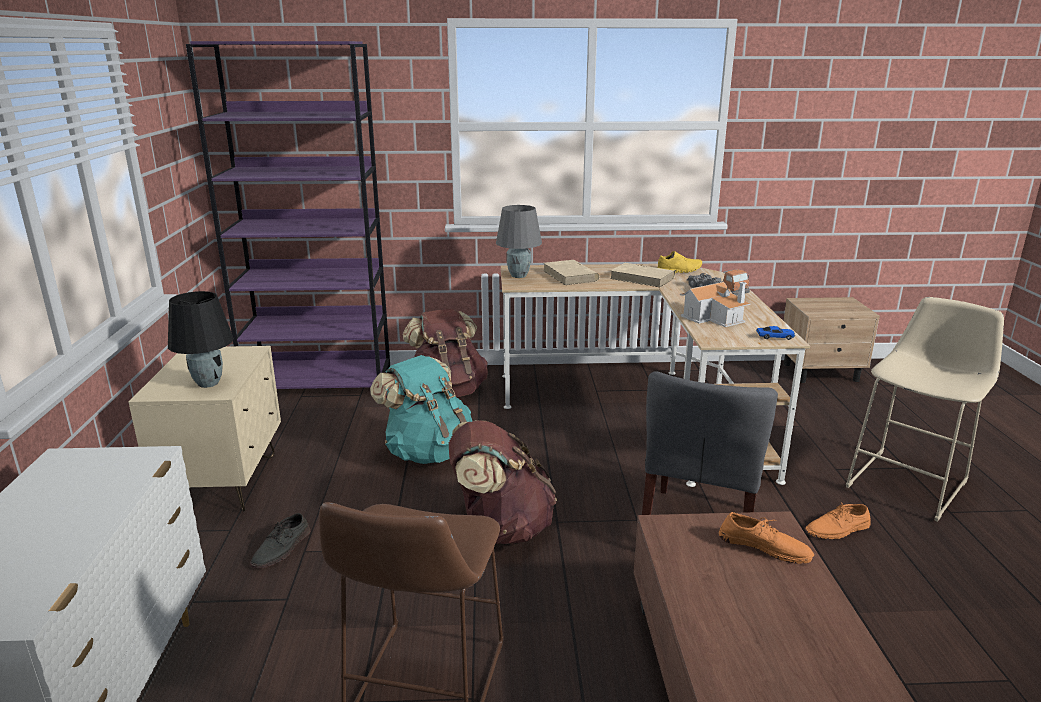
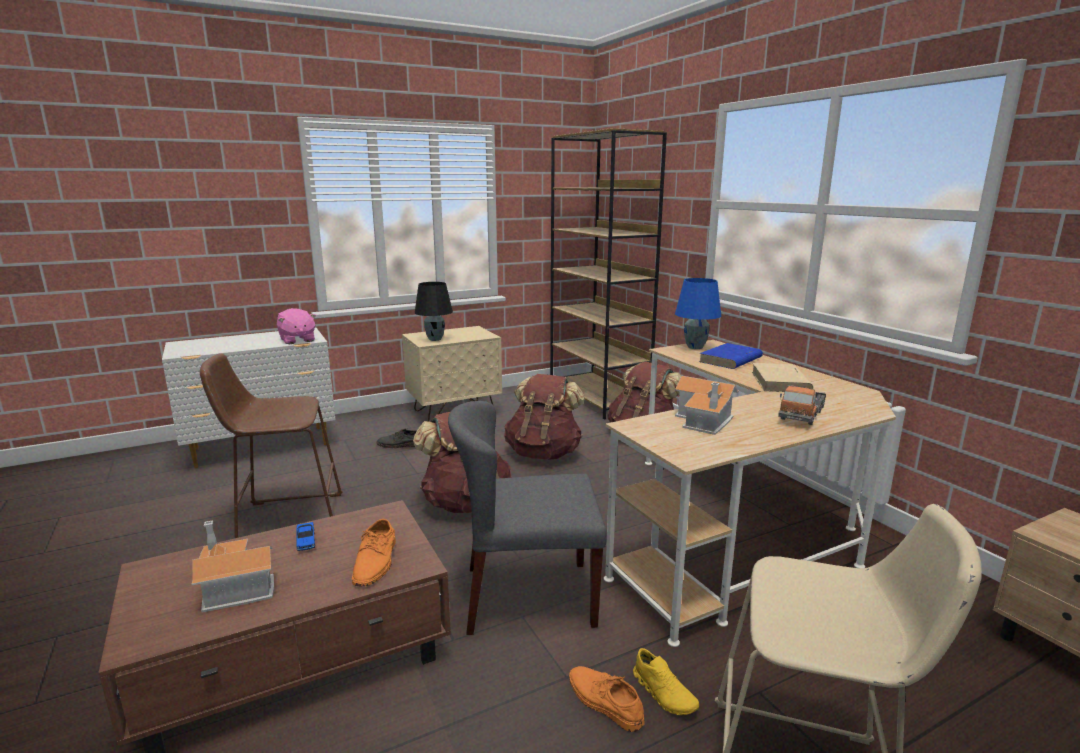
camera: 65 degrees right, 5 degrees down
(127, 471) = (297, 340): none -> pink plush toy
(320, 383) = (598, 398): purple bookcase -> brown bookcase
(428, 452) = (544, 453): turquoise backpack -> brown backpack
(519, 276) = (695, 347): grey table lamp -> blue table lamp
(570, 276) = (730, 360): beige book -> blue book
(679, 270) = (845, 392): yellow shoe -> yellow shoe (664, 693)
(775, 337) = (686, 452): toy car -> toy car (306, 541)
(794, 646) = (233, 587): none -> toy house

